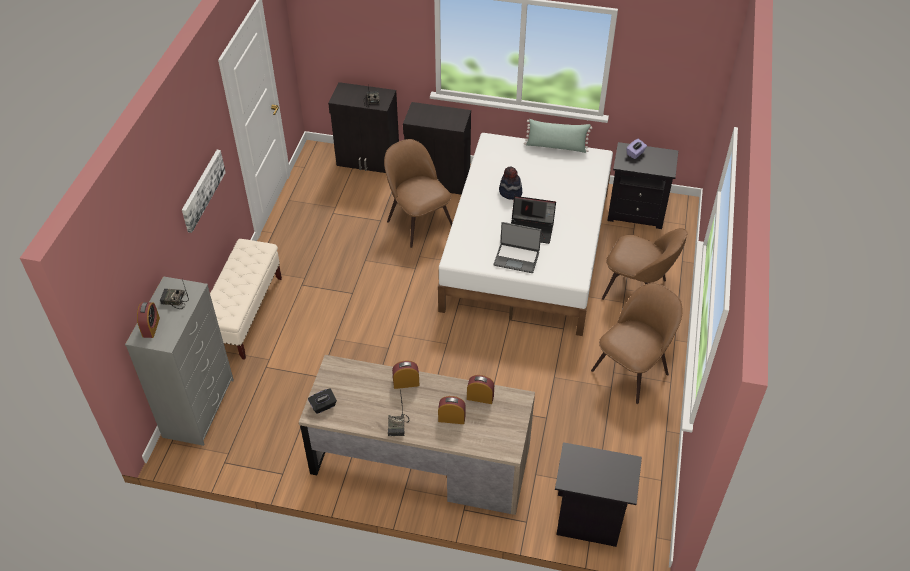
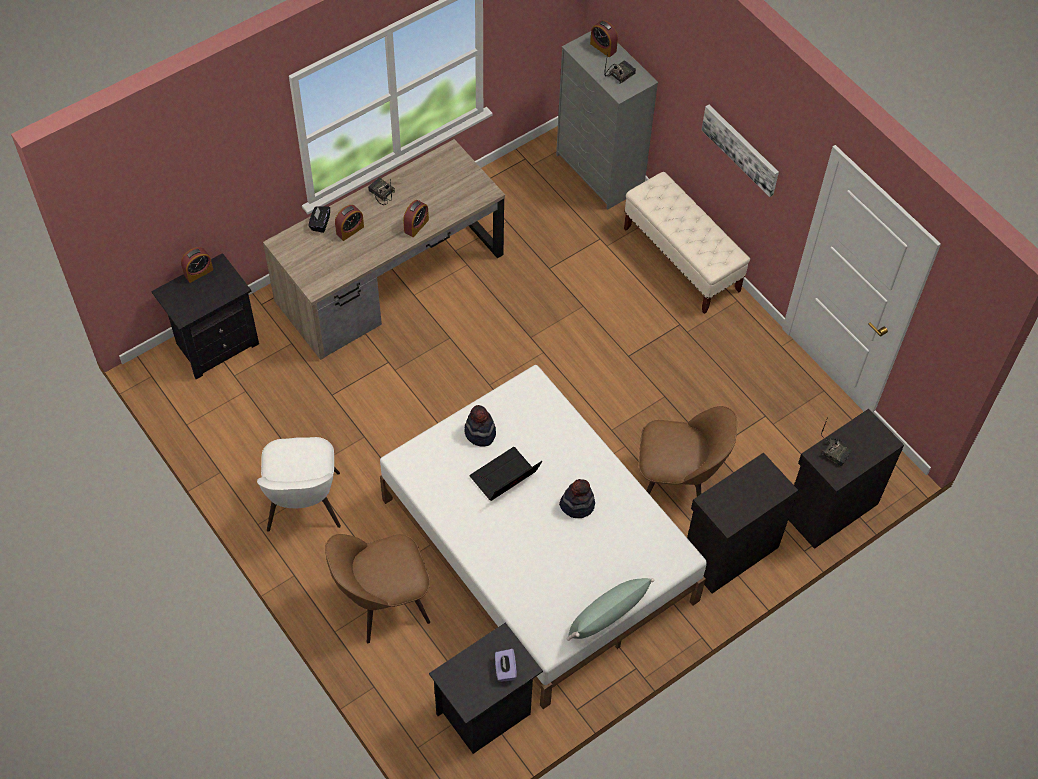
camera: 130 degrees right, 10 degrees up
(323, 406) = (452, 161): black tissue box -> black tissue box (320, 224)
(480, 397) = (348, 262): alarm clock -> alarm clock (198, 272)
(516, 258) = (480, 433): laptop -> hat
(632, 370) = (303, 505): brown chair -> white chair

